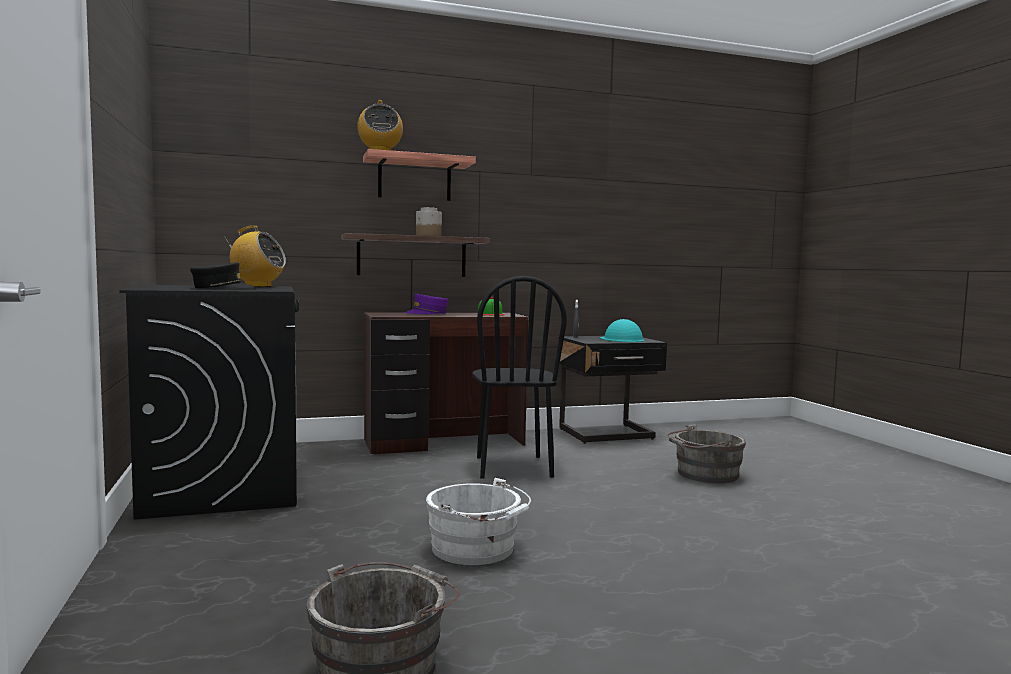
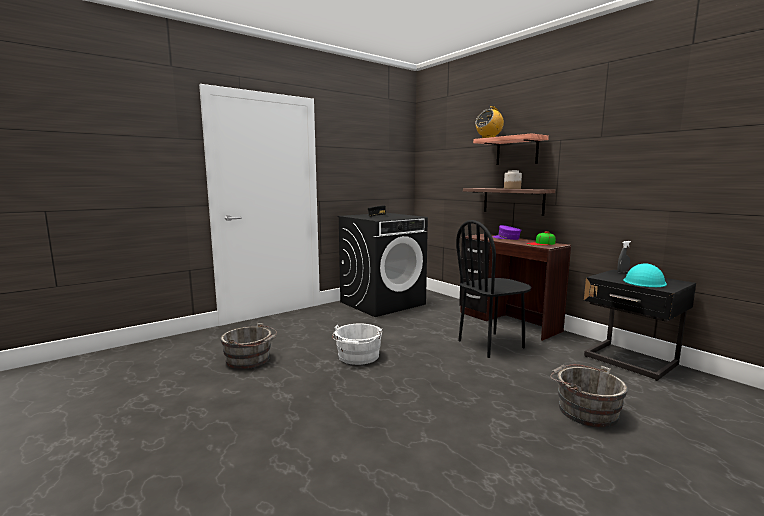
camera: 70 degrees right, 5 degrees up
(257, 286) = (405, 216): radio -> none

